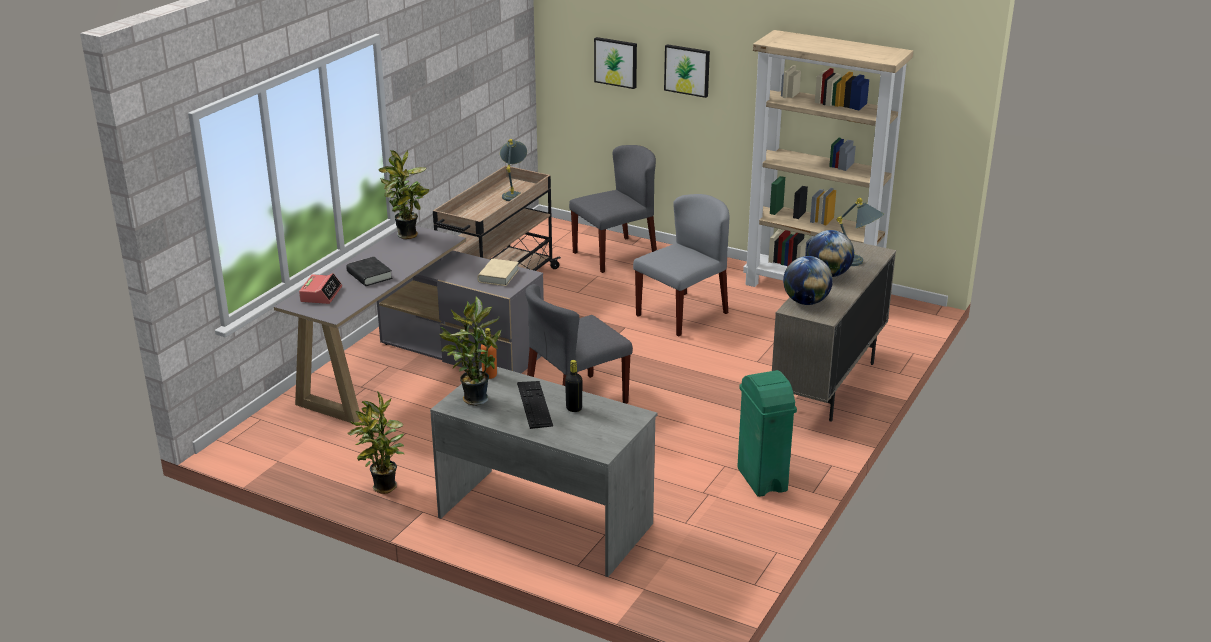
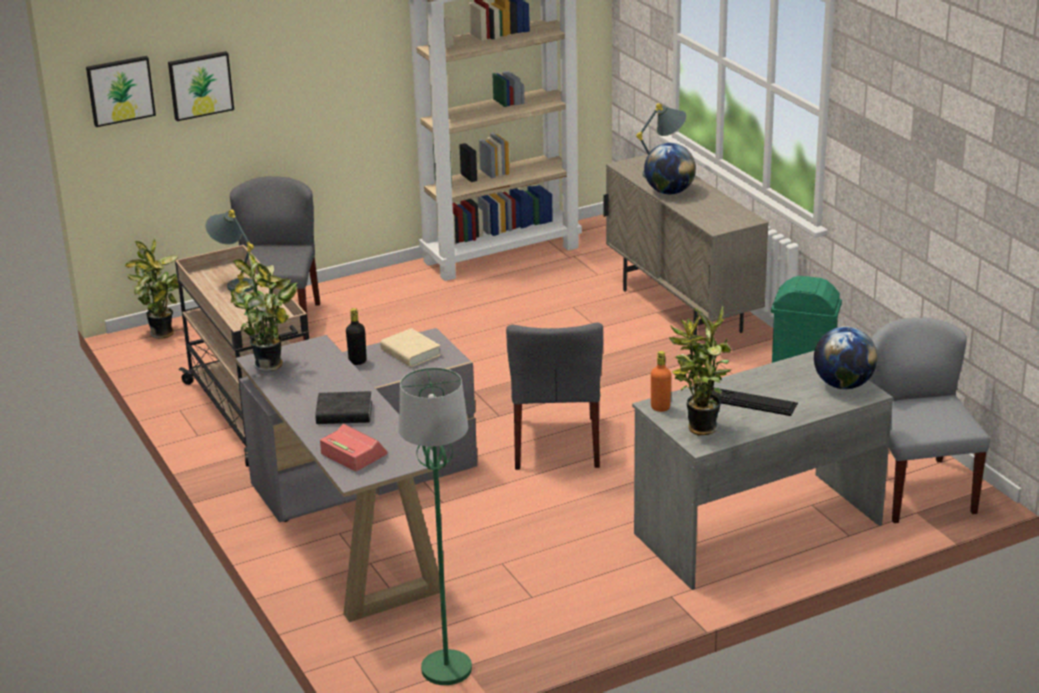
camera: 55 degrees left, 0 degrees up
(270, 455) = (446, 669): none -> green floor lamp
(383, 489) = (601, 609): potted plant -> potted plant (163, 334)
(574, 408) = (774, 384): black bottle -> black bottle (357, 361)
(682, 313) = (457, 331): grey chair -> grey chair (916, 490)
(687, 70) = (297, 61): picture -> picture (120, 90)
(806, 302) = (710, 218): globe -> globe (843, 385)

